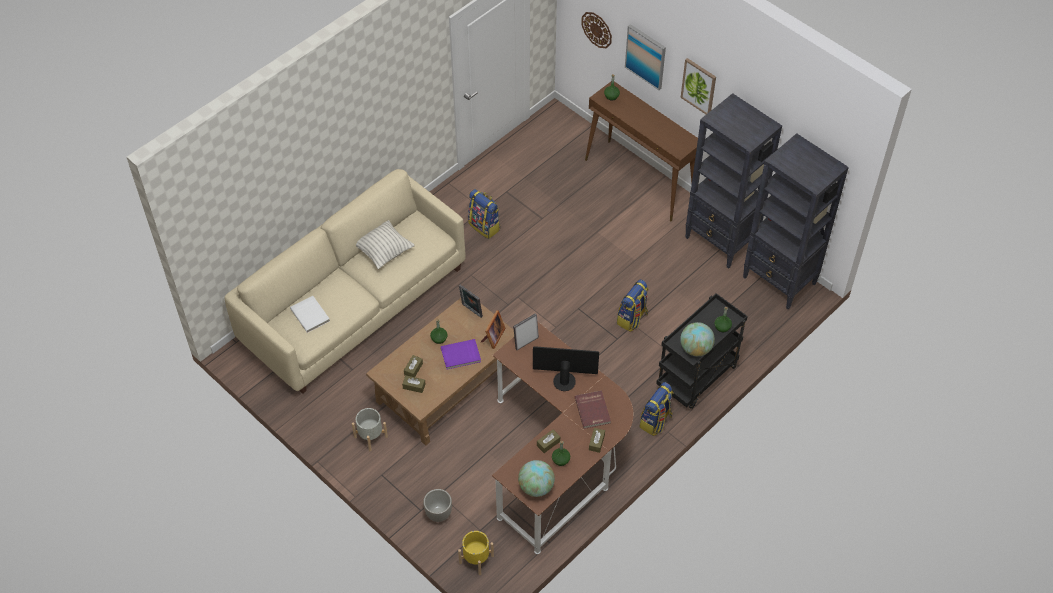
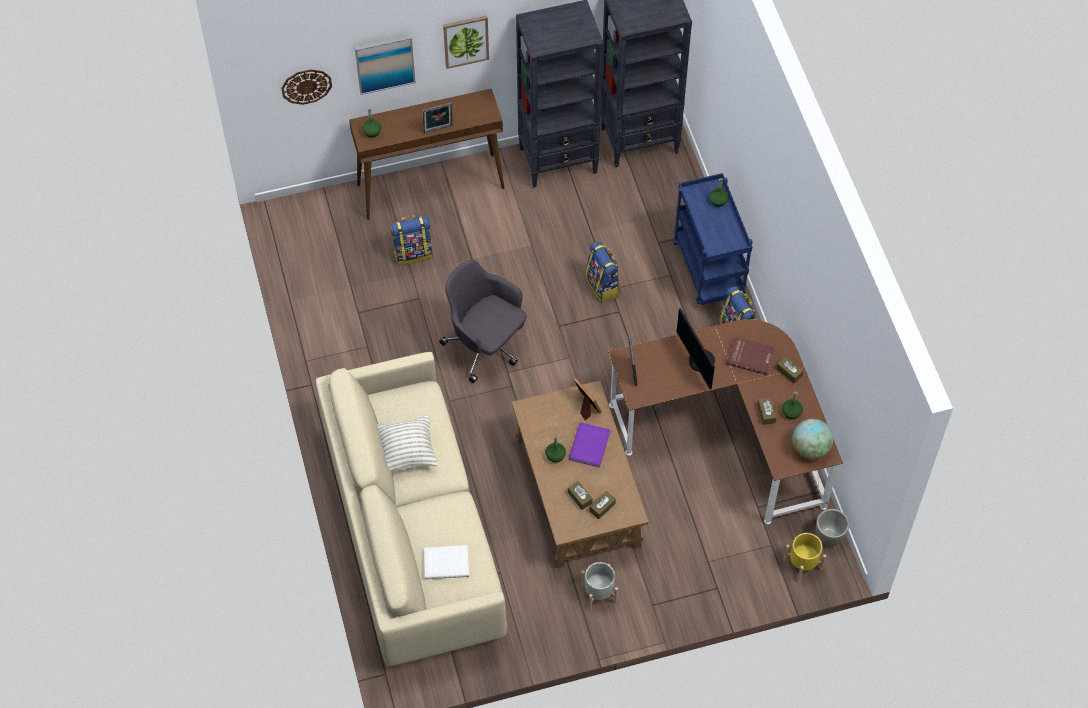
camera: 60 degrees left, 5 degrees up
(438, 514) = (730, 574): planter -> planter (829, 537)
(471, 311) = (539, 409): picture frame -> picture frame (438, 130)
(485, 226) = (392, 356): backpack -> backpack (413, 252)
(530, 274) = (486, 345): none -> grey office chair
(564, 379) = (698, 362): monitor -> monitor turned 60 degrees counterclockwise
(696, 349) = (730, 235): globe -> none
(697, 378) = (709, 270): black cart -> blue cart

